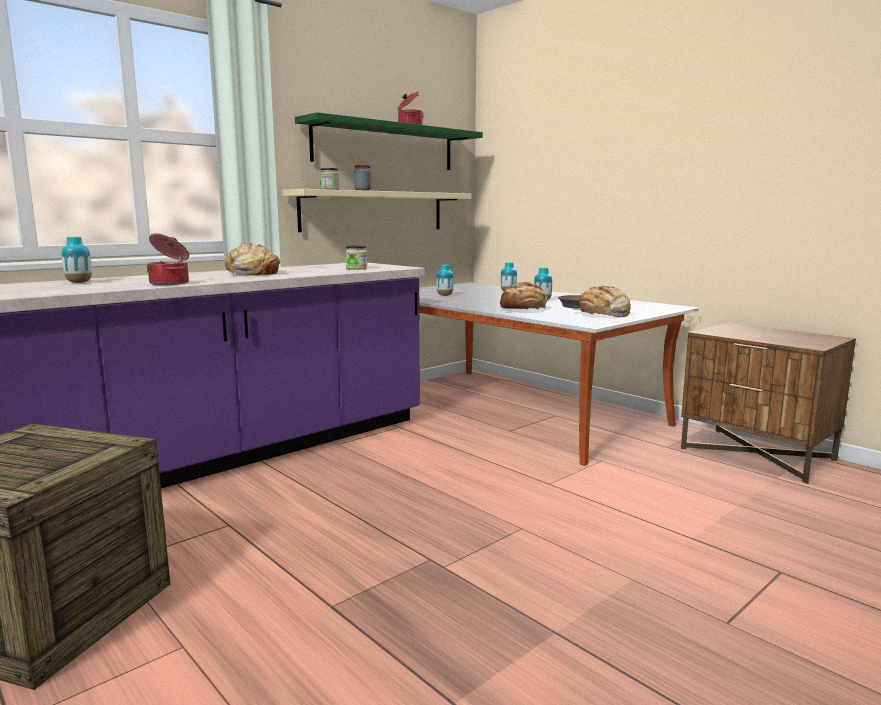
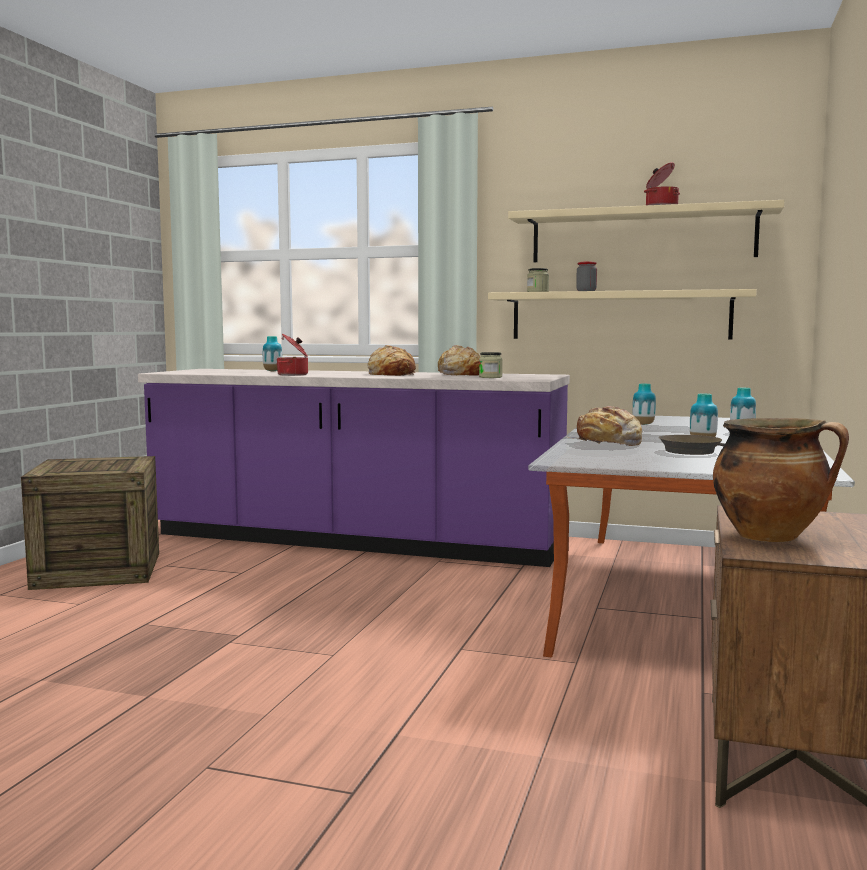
camera: 60 degrees right, 5 degrees down
(385, 146) = (642, 236): green shelf -> beige shelf
(603, 314) = (644, 460): bread -> bread (460, 374)
(777, 339) = (771, 537): none -> cooking pot

